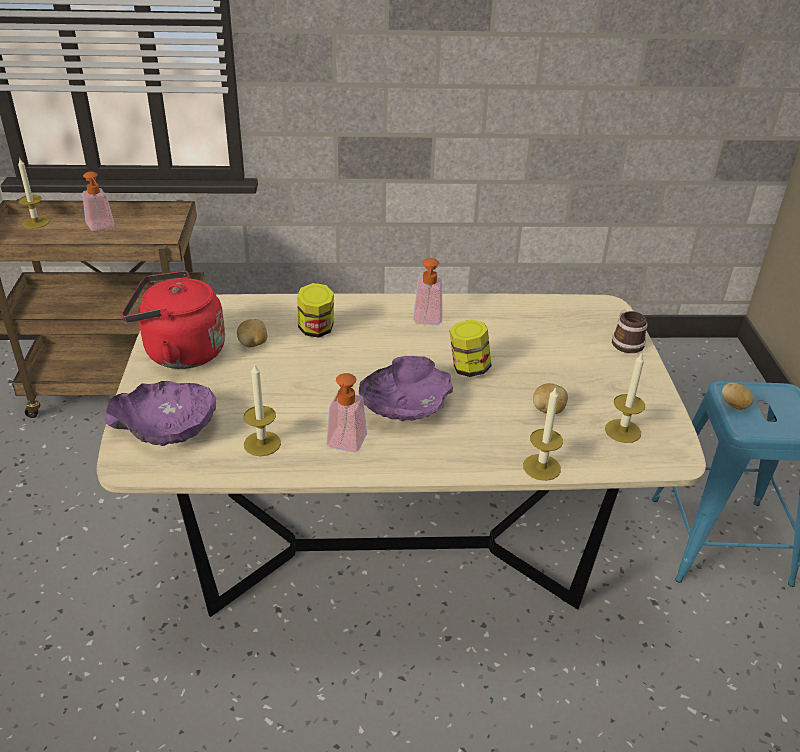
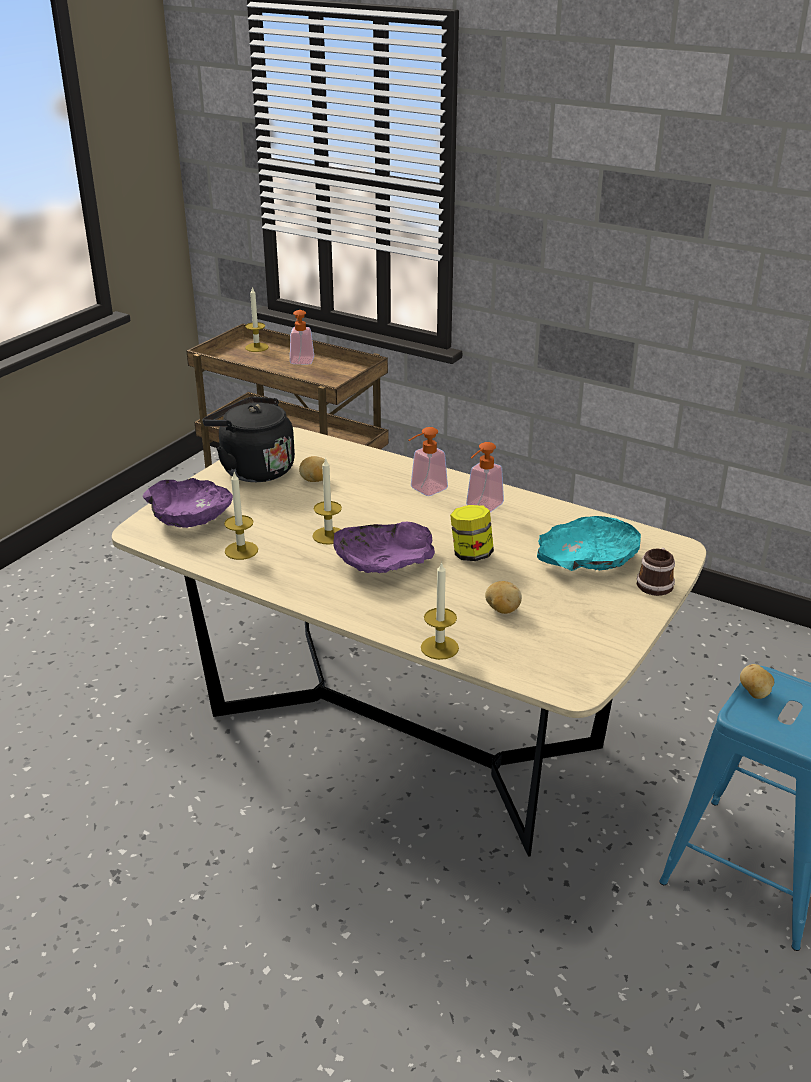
camera: 35 degrees right, 5 degrees down
(179, 352) = (253, 469): red kettle -> black kettle
(316, 330) = (376, 485): jar -> none
(344, 445) = (299, 573): soap dispenser -> soap dispenser (424, 490)
(557, 339) = (587, 559): none -> turquoise bowl
(622, 431) = (551, 650): candle -> candle (328, 535)

